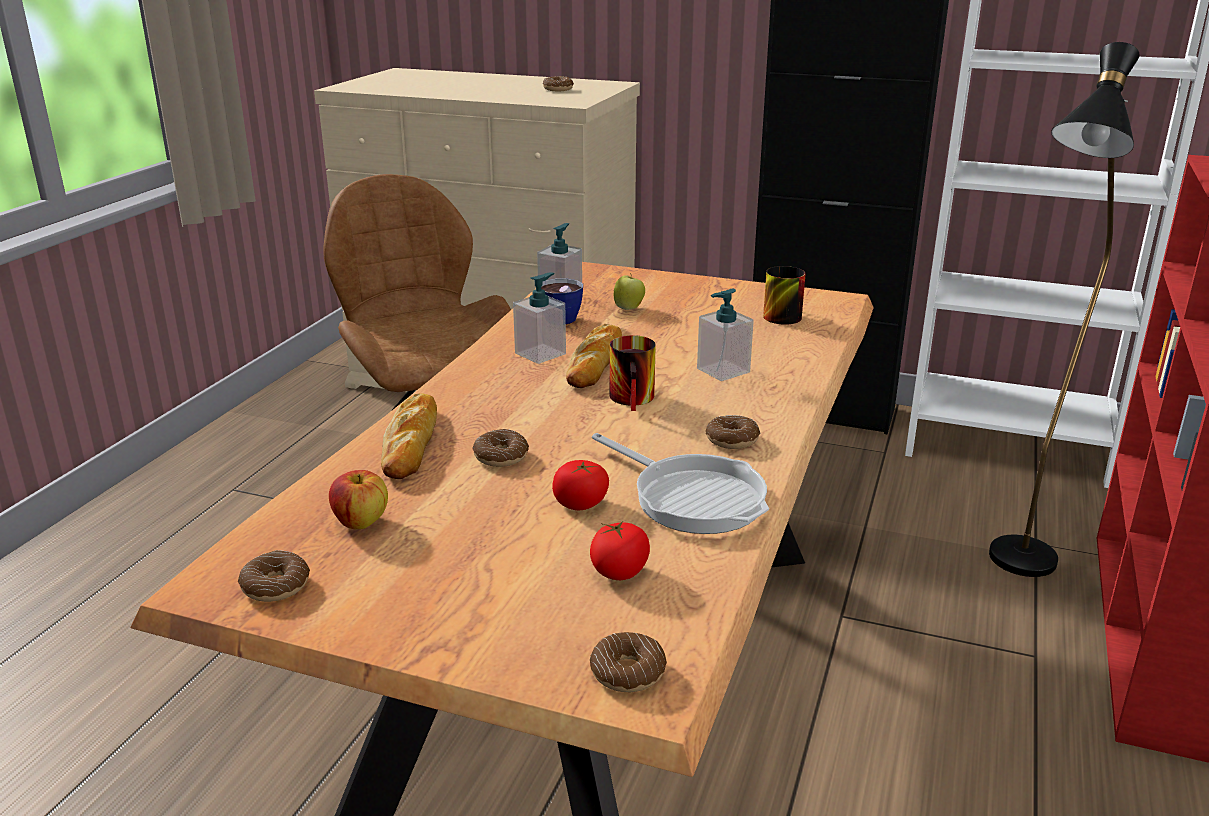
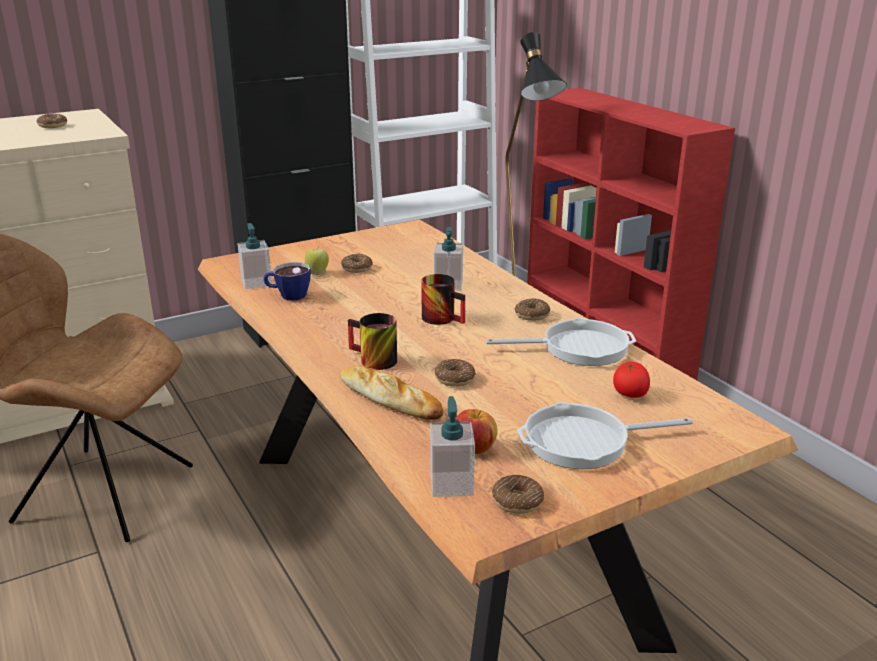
camera: 50 degrees left, 0 degrees up
(454, 581) = (584, 442): none -> frying pan
(540, 353) = (333, 319): soap dispenser -> soap dispenser (451, 484)
(581, 504) = (545, 377): tomato -> none
(595, 362) = (376, 310): bread -> none
(627, 672) = (723, 426): donut -> donut (356, 268)
(776, 315) = (403, 246): mug -> mug (371, 360)

